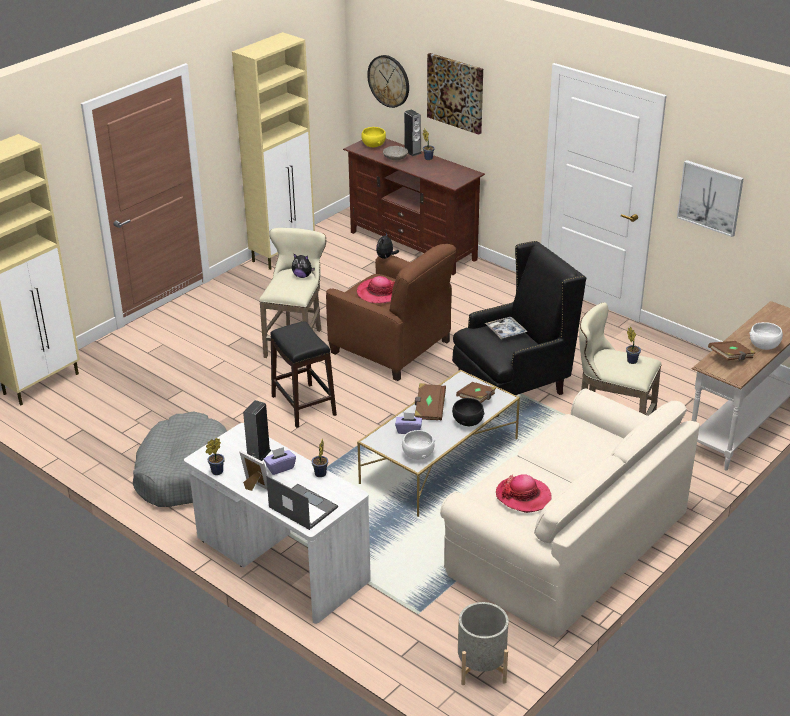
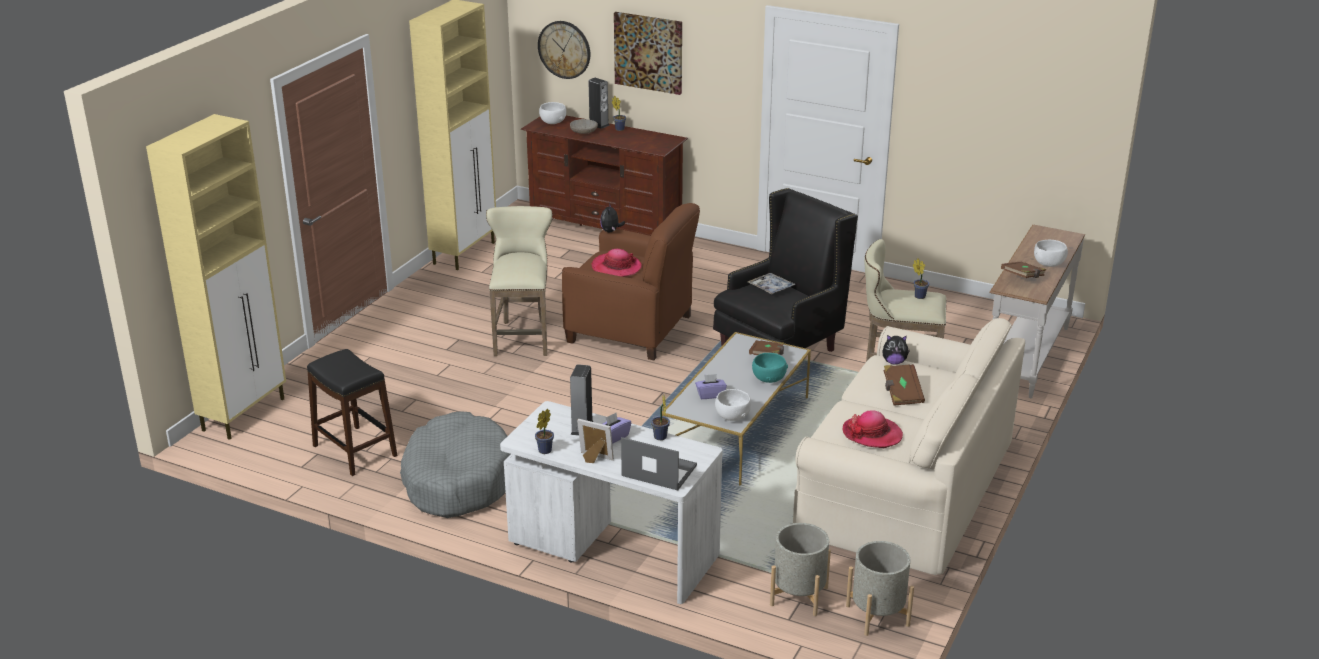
camera: 15 degrees left, 5 degrees down
(302, 276) = (529, 258): plush toy -> plush toy (894, 362)
(303, 406) = (562, 397): black stool -> black stool (354, 451)
(373, 145) = (552, 122): yellow bowl -> white bowl
(420, 635) = (799, 596): none -> grey planter
(429, 409) = (721, 372): brown book -> brown book (901, 393)
(467, 422) = (768, 379): black bowl -> turquoise bowl
(710, 197) = (954, 126): picture -> none

